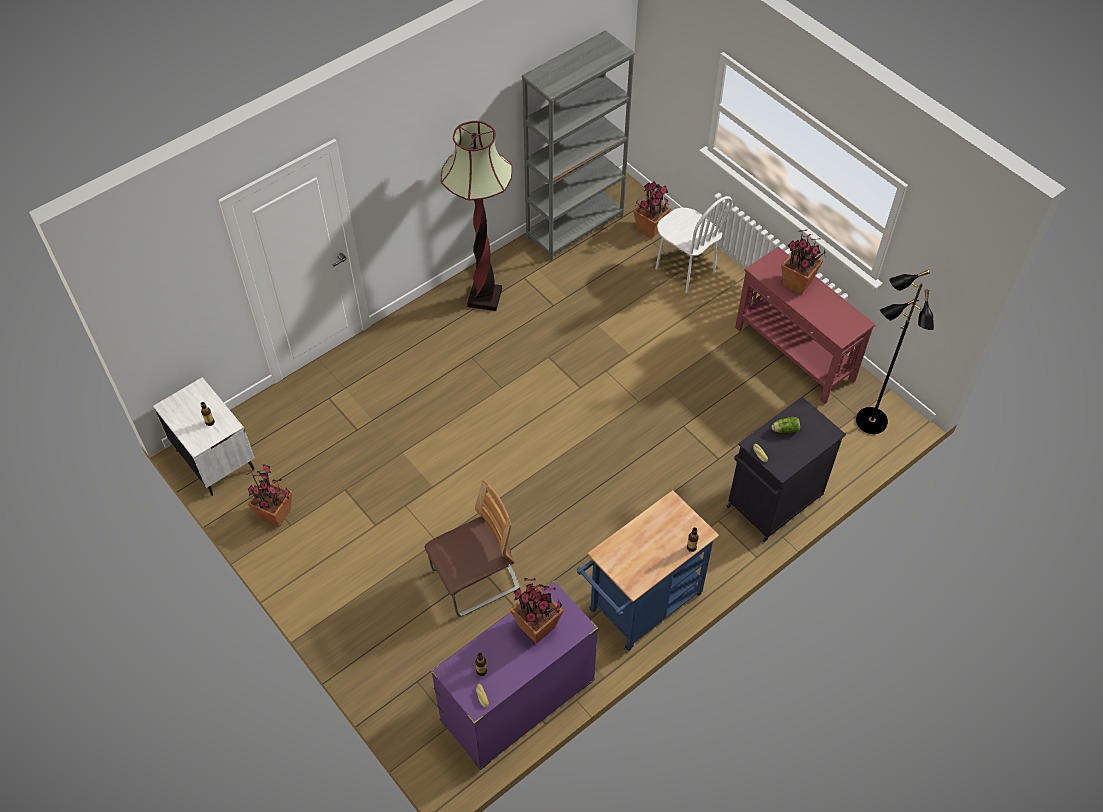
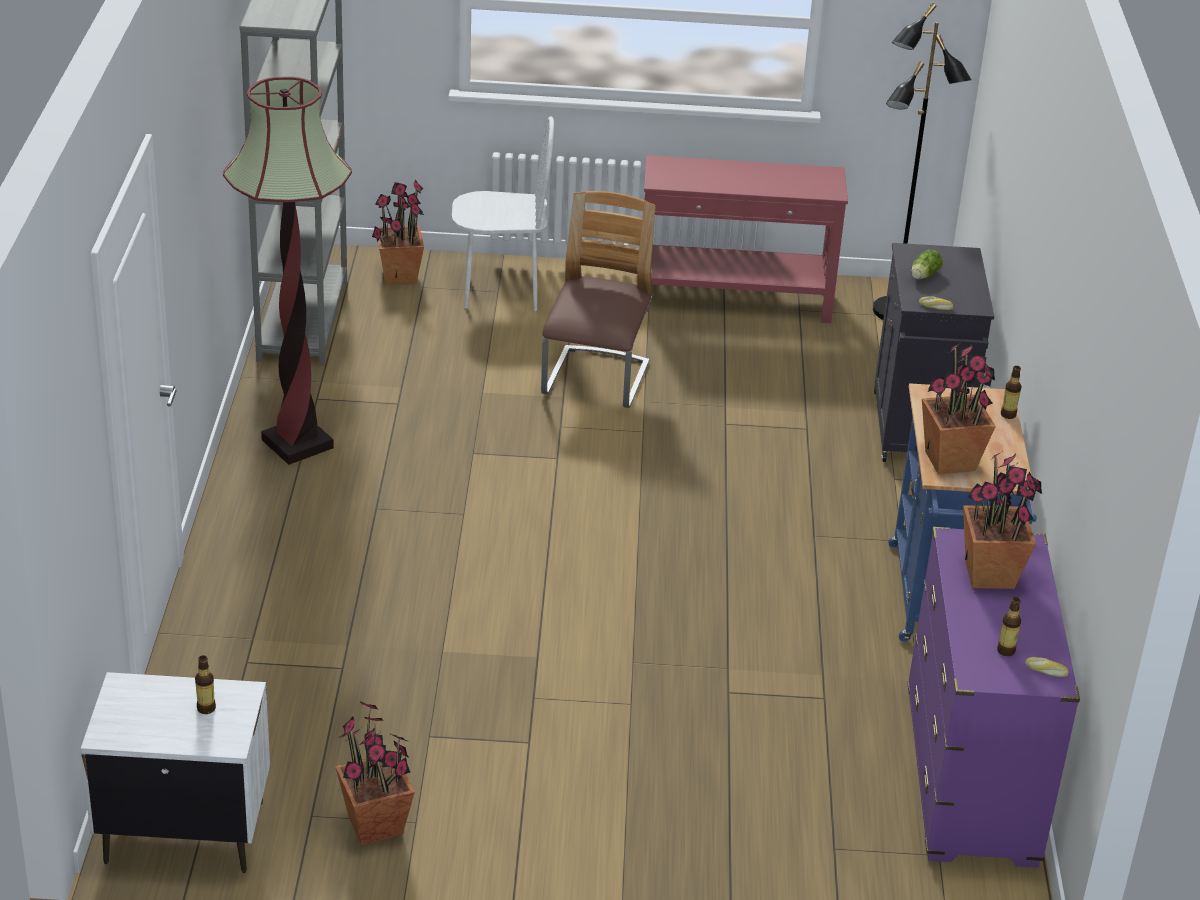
camera: 50 degrees left, 20 degrees down
(475, 580) = (736, 706): chair -> chair (595, 380)
(797, 283) = (718, 173): potted plant -> potted plant (950, 461)

